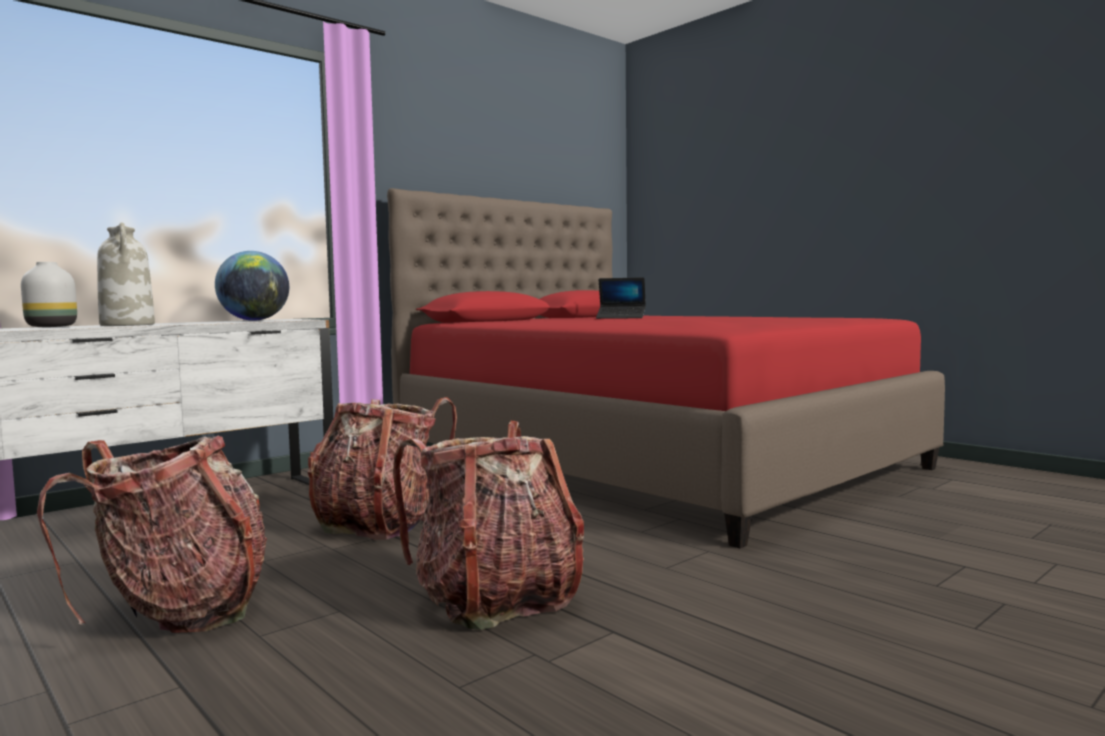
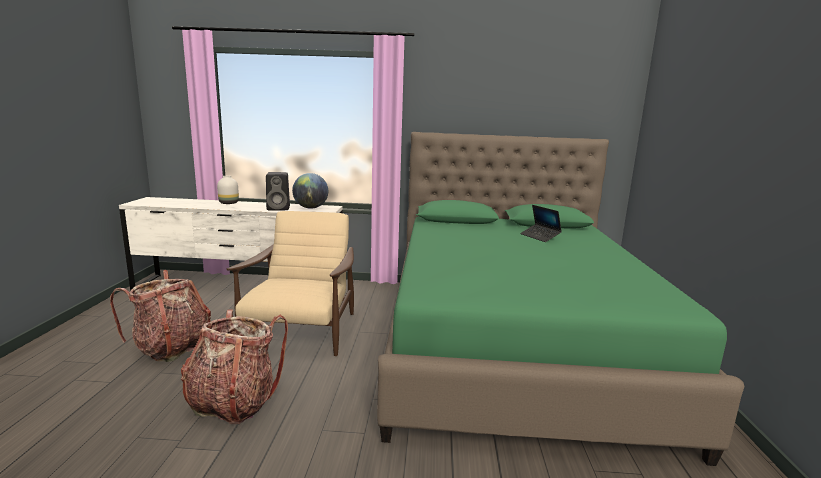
camera: 45 degrees right, 10 degrees up
(128, 325) = (249, 207): white vase -> none
(199, 322) = (279, 208): none -> black speaker
(379, 524) = (301, 332): backpack -> beige armchair
(649, 461) = (512, 345): red bed -> green bed

